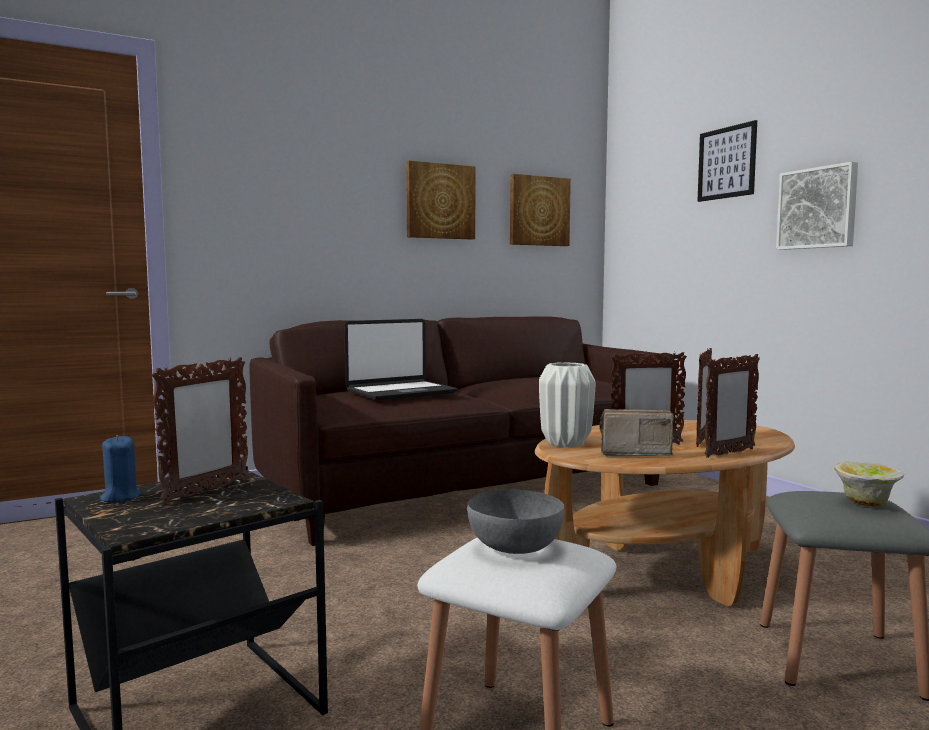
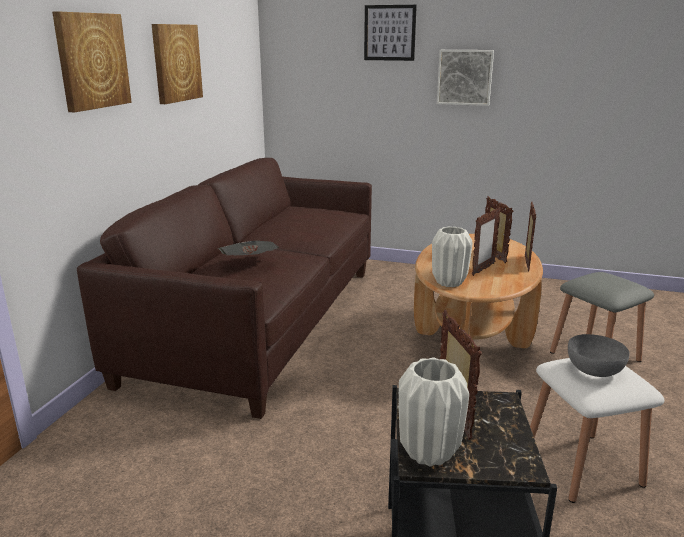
camera: 45 degrees left, 15 degrees up
(120, 497) = (429, 452): blue candle -> white vase
(400, 392) = (249, 264): laptop -> newspaper
(538, 211) = (230, 62): picture -> picture (92, 61)
(632, 453) = (495, 279): radio -> none
(867, 503) = (616, 279): bowl -> none

